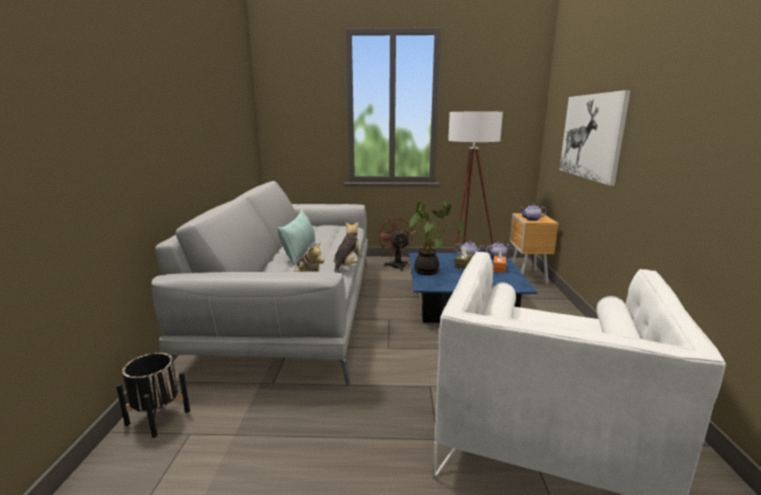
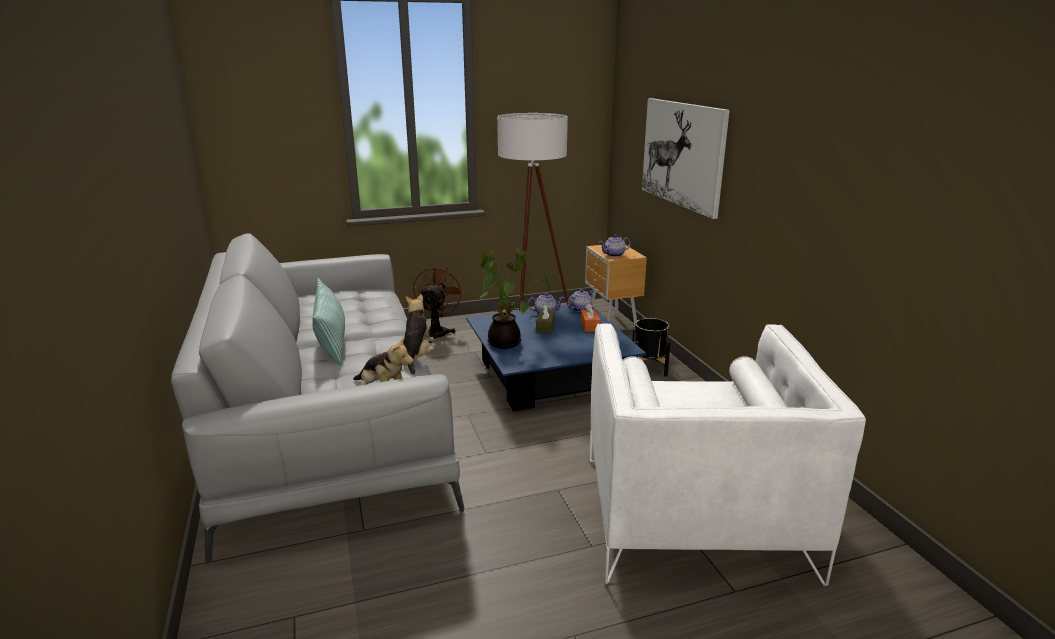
camera: 20 degrees left, 5 degrees up
(157, 417) = (233, 610): black planter -> black planter (648, 368)
(396, 265) = (437, 332): brown fan -> brown fan turned 45 degrees clockwise

